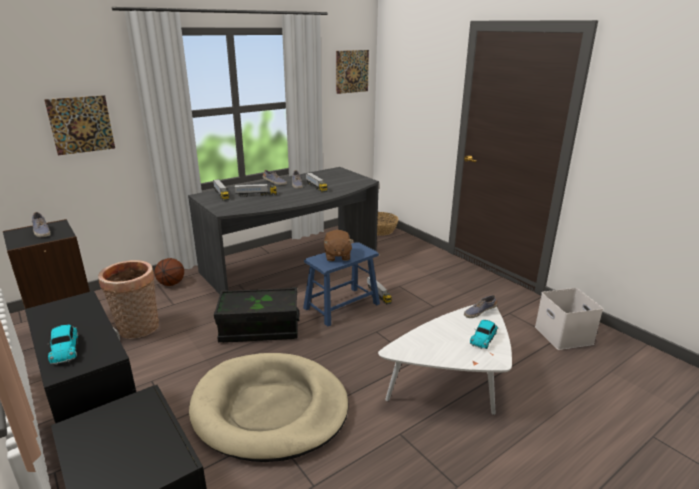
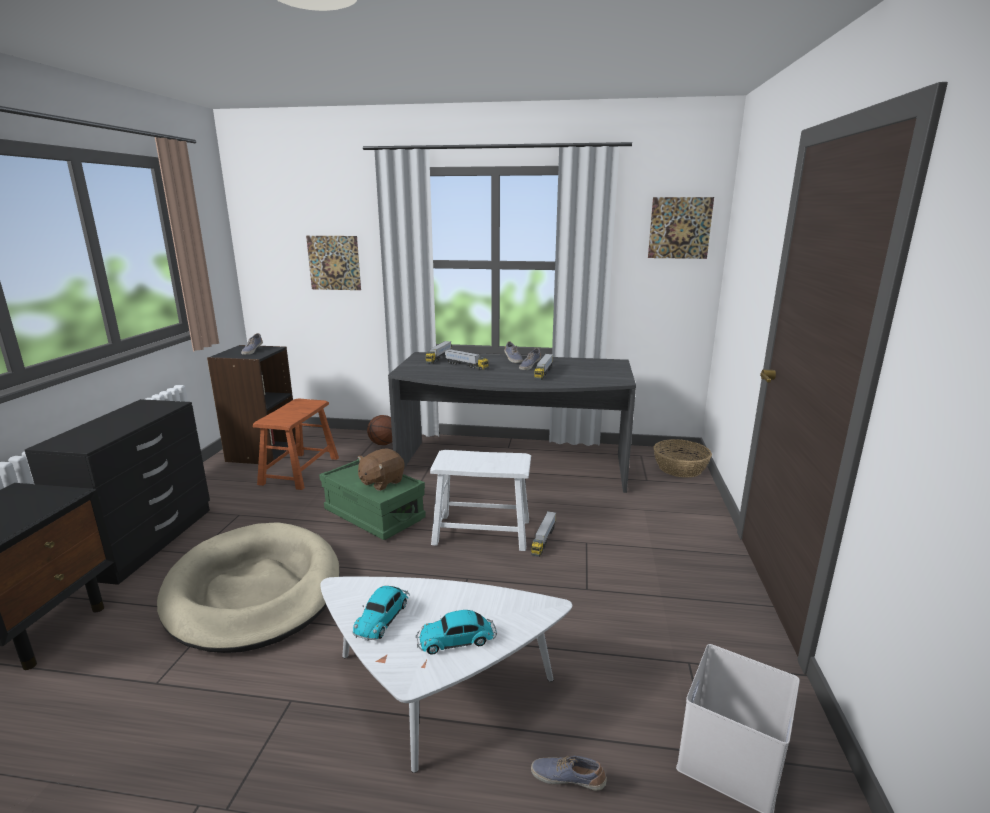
camera: 45 degrees right, 5 degrees down
(65, 348) = (87, 431): toy car -> toy car (383, 617)
(138, 330) = (300, 471): basket -> brown stool
(259, 329) = (374, 515): black storage box -> green storage box
(337, 256) = (475, 459): brown plush toy -> brown plush toy (381, 482)
(342, 306) = (482, 532): blue stool -> white stool
(479, 312) = (523, 607): shoe -> shoe (568, 778)

